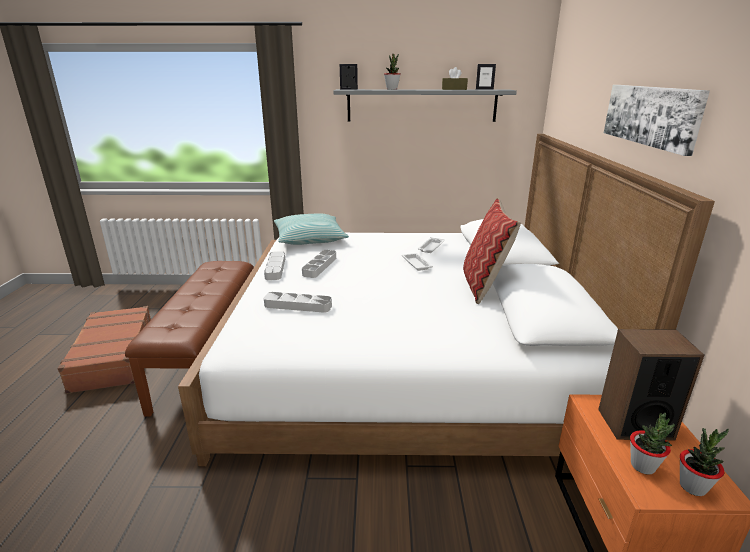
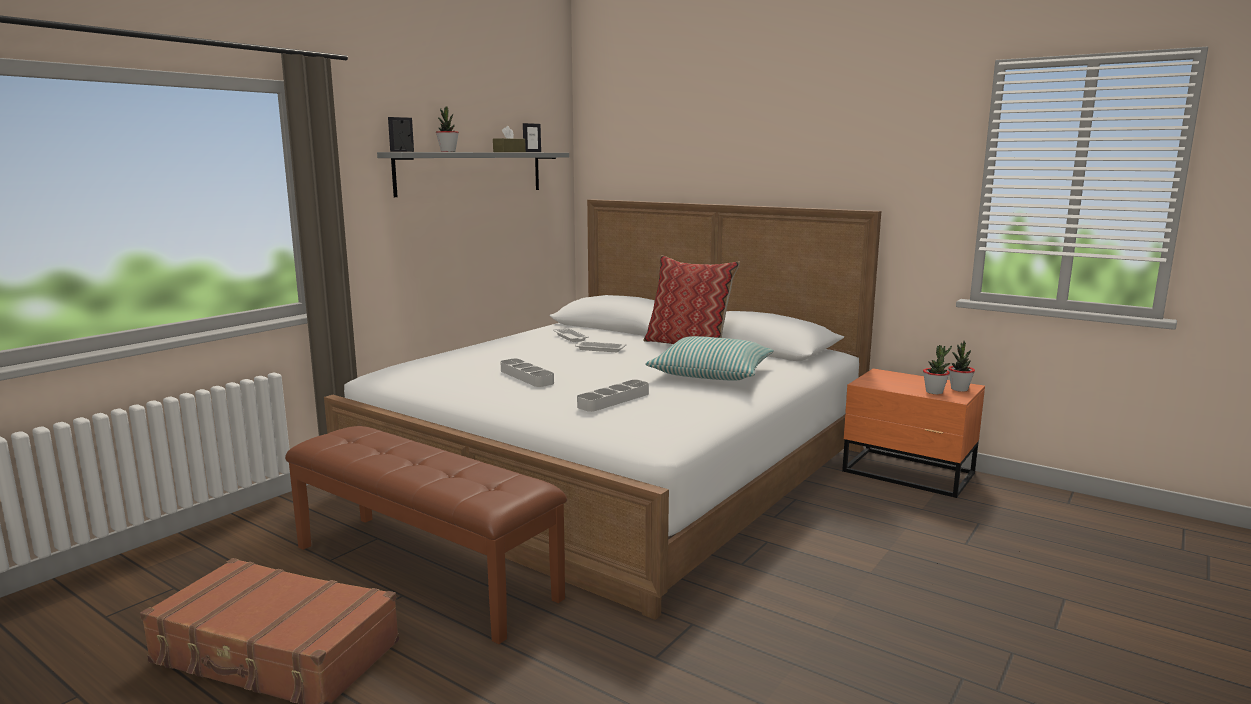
camera: 55 degrees left, 10 degrees down
(275, 268) = (485, 393): grey tray -> none
(309, 238) = (422, 367): pillow -> pillow (711, 373)
(634, 424) = (895, 381): speaker -> none
(651, 115) = (778, 163): picture -> none

